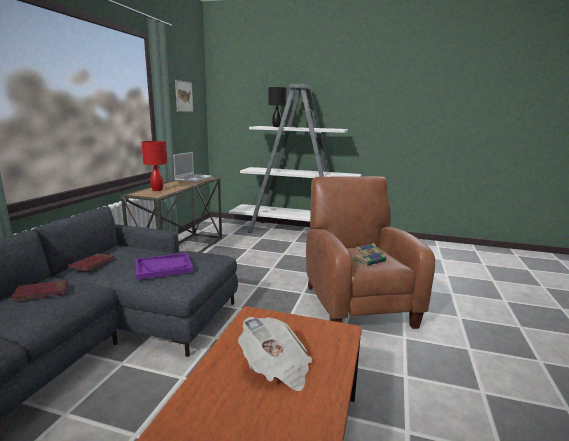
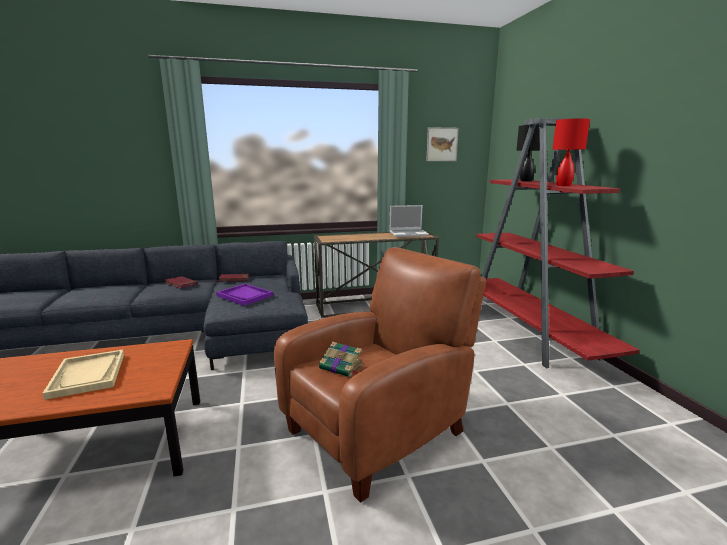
camera: 60 degrees right, 0 degrees up
(157, 190) = (347, 237): red table lamp -> red table lamp (563, 185)
(276, 368) = (88, 375): newspaper -> beige tray
(298, 232) = (529, 334): white bookcase -> red bookcase

